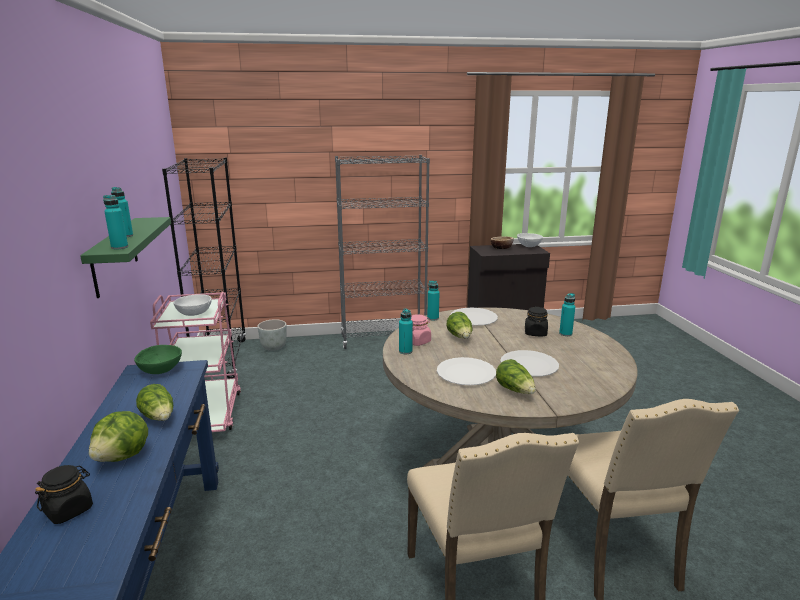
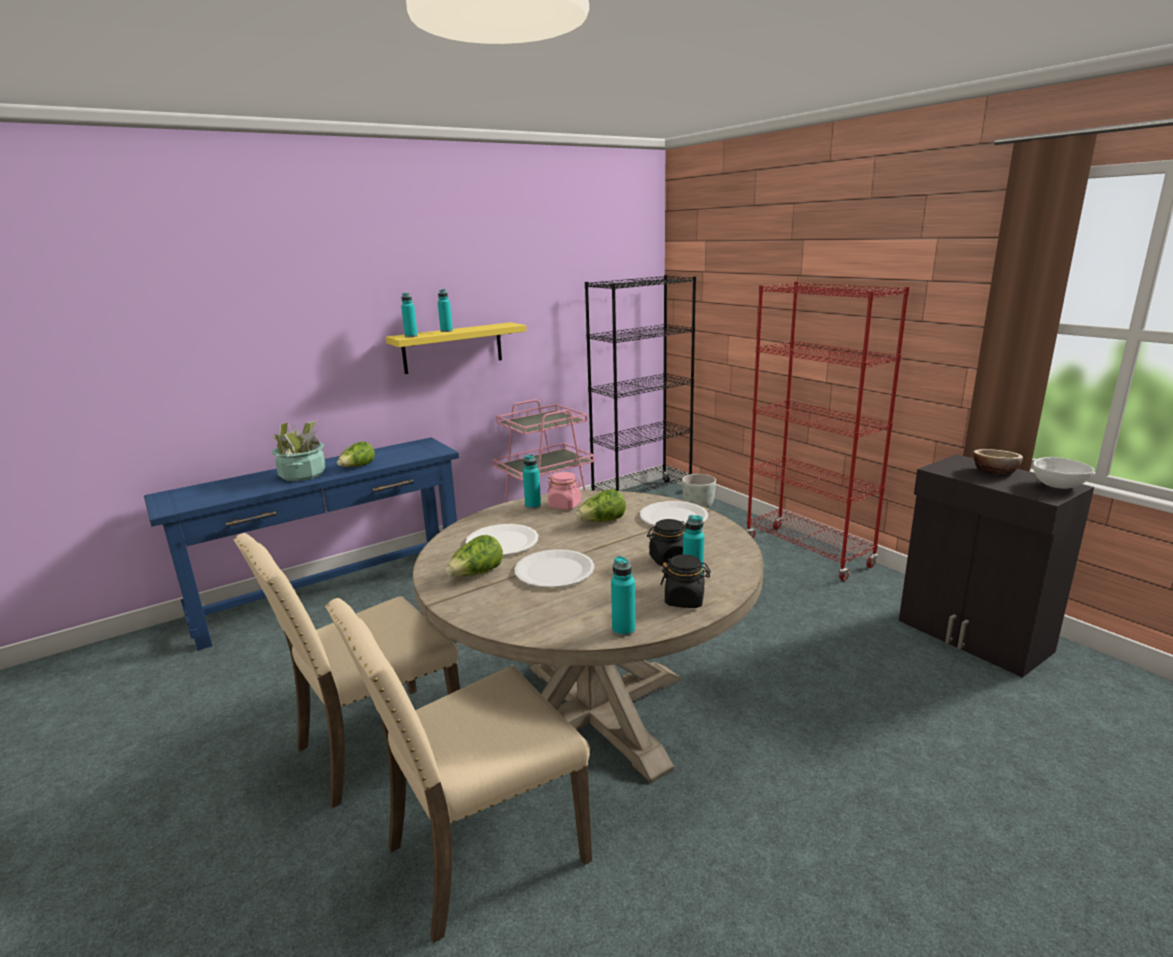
camera: 65 degrees right, 0 degrees up
(69, 510) = (243, 482): black jar -> black jar (684, 600)
(114, 256) = (453, 348): green shelf -> yellow shelf
(123, 456) = (303, 474): lettuce -> potted plant
(160, 371) = (427, 447): green bowl -> none
(194, 314) = (538, 423): white bowl -> none
(383, 340) = (808, 553): grey bookcase -> red bookcase
(433, 318) = (644, 498): turquoise bottle -> turquoise bottle (623, 630)

